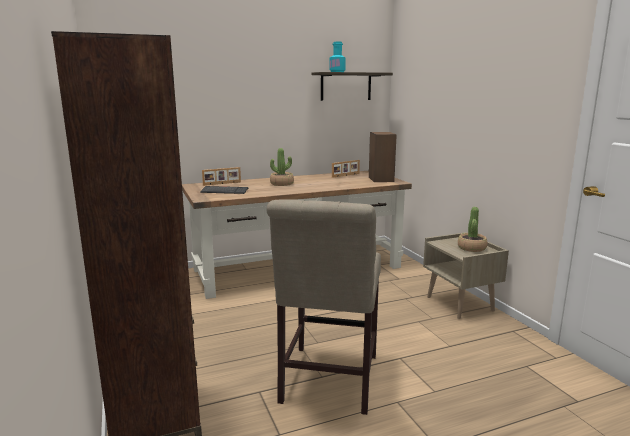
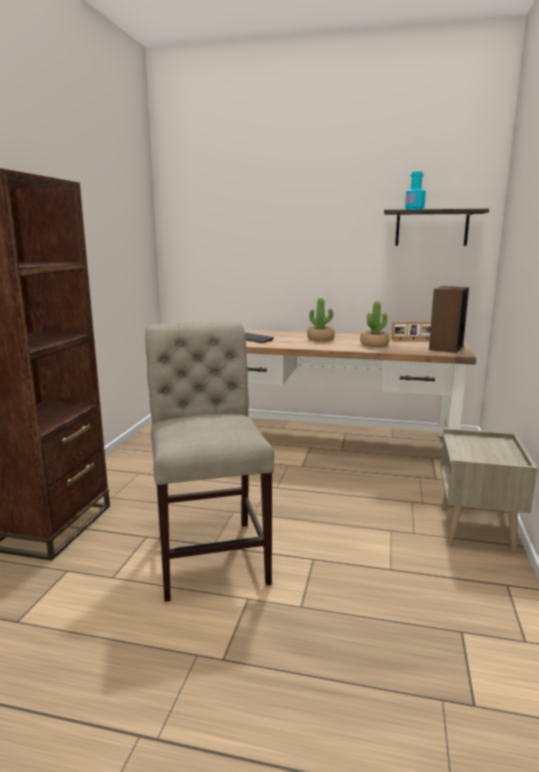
camera: 35 degrees right, 0 degrees up
(222, 184) = (265, 332): picture frame -> none
(327, 382) = (211, 552): beige chair -> beige chair turned 120 degrees clockwise
(471, 248) = (493, 454): potted plant -> potted plant (374, 344)

